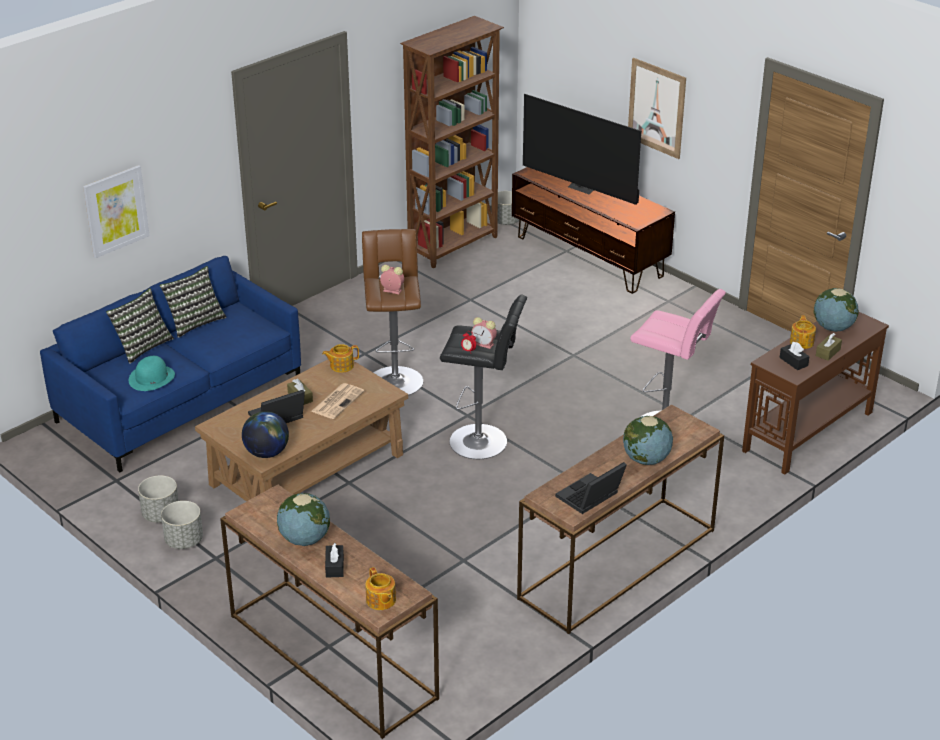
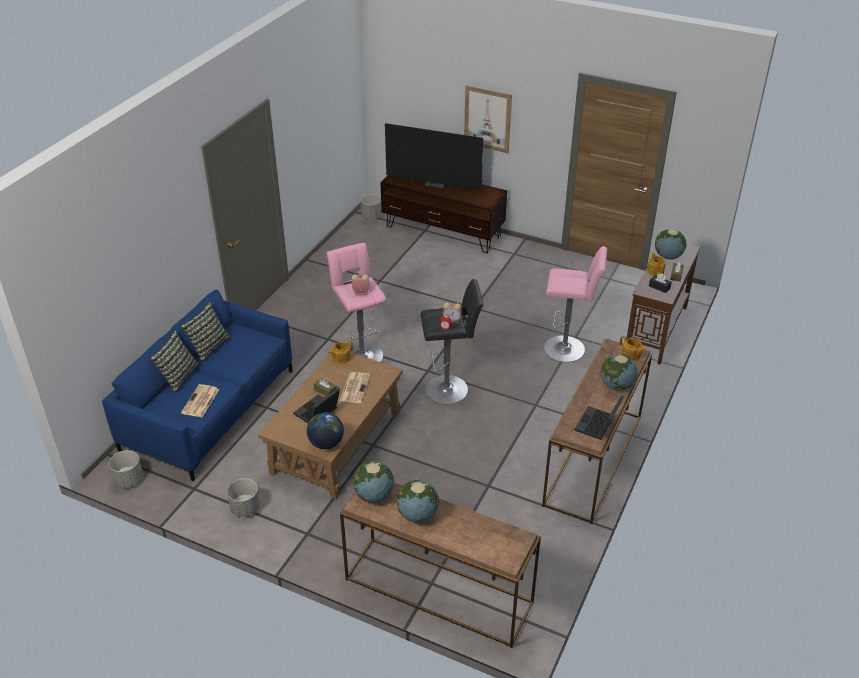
camera: 20 degrees left, 5 degrees up
(116, 211) = (138, 276): picture -> none
(151, 378) = (200, 401): turquoise hat -> newspaper
(184, 541) = (275, 525): grey planter -> grey planter (129, 479)
(267, 508) = (374, 495): none -> globe
(334, 566) = (453, 532): black tissue box -> none
(380, 600) = (504, 551): teapot -> teapot (631, 355)
(394, 379) = (360, 354): brown stool -> pink stool
(454, 246) = (346, 242): brown bookcase -> none

